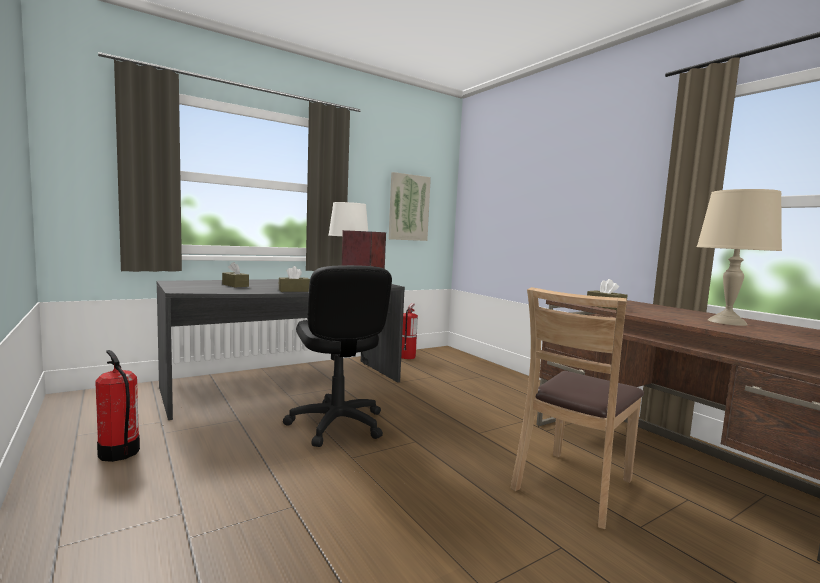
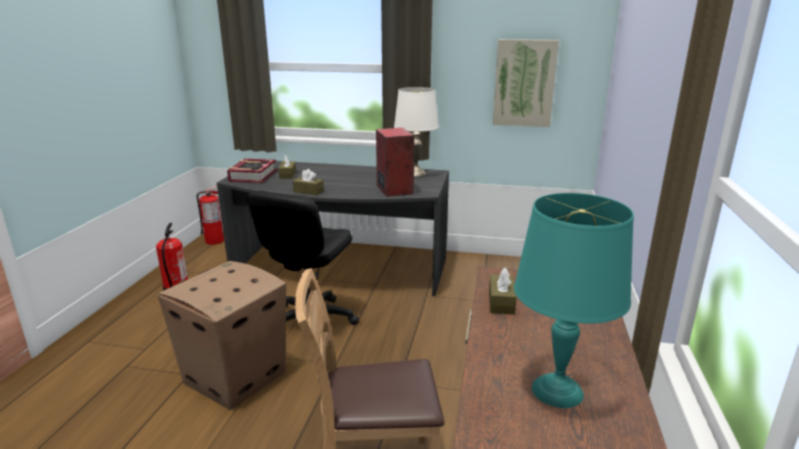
camera: 45 degrees right, 15 degrees up
(196, 287) = (253, 176): none -> book
(350, 487) = (234, 378): none -> cardboard box
(407, 356) = (501, 265): fire extinguisher -> fire extinguisher (215, 241)
(726, 322) = (558, 390): beige table lamp -> turquoise table lamp

